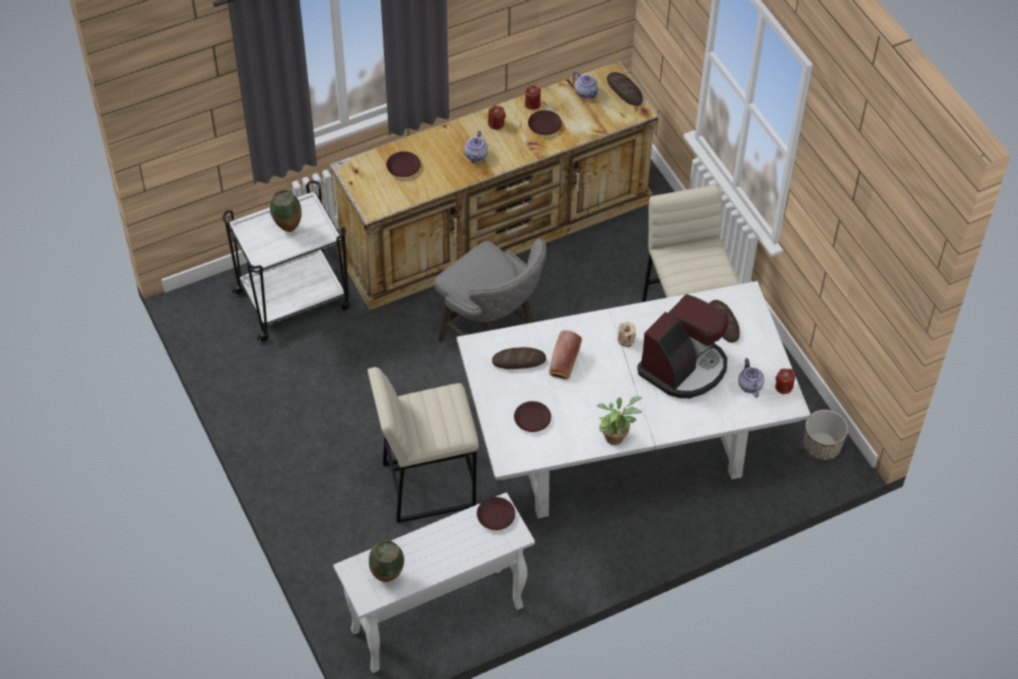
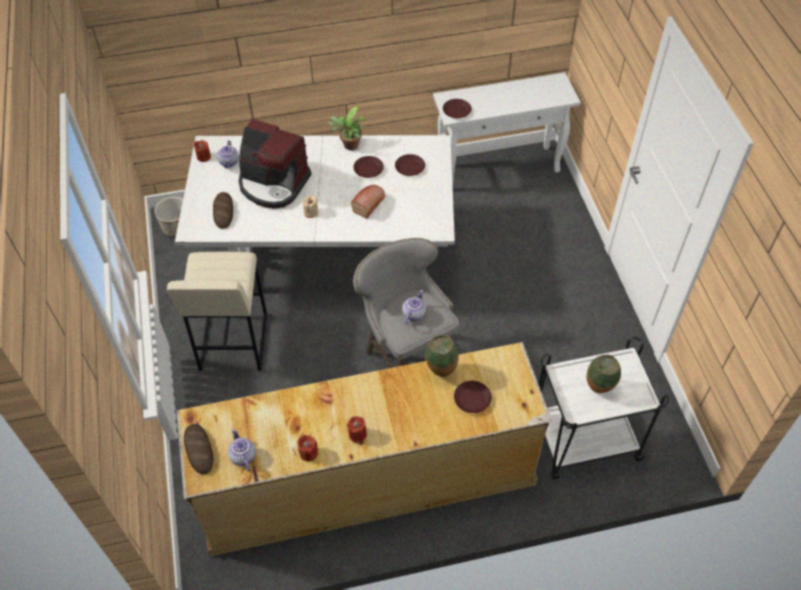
camera: 165 degrees left, 0 degrees up
(387, 576) = (542, 89): vase -> vase (440, 372)
(426, 485) = (489, 254): beige stool -> none
(476, 155) = (390, 397): teapot -> teapot (413, 314)
(519, 361) = (406, 212): bread -> none
(544, 125) = (305, 421): brown plate -> brown plate (368, 169)
(684, 367) = (273, 184): coffee machine -> coffee machine turned 120 degrees counterclockwise

